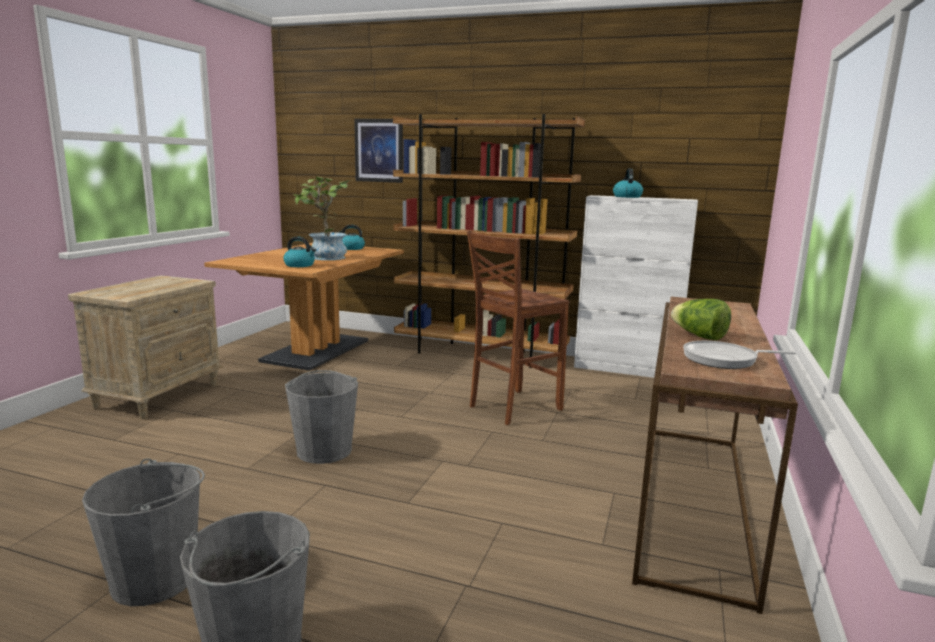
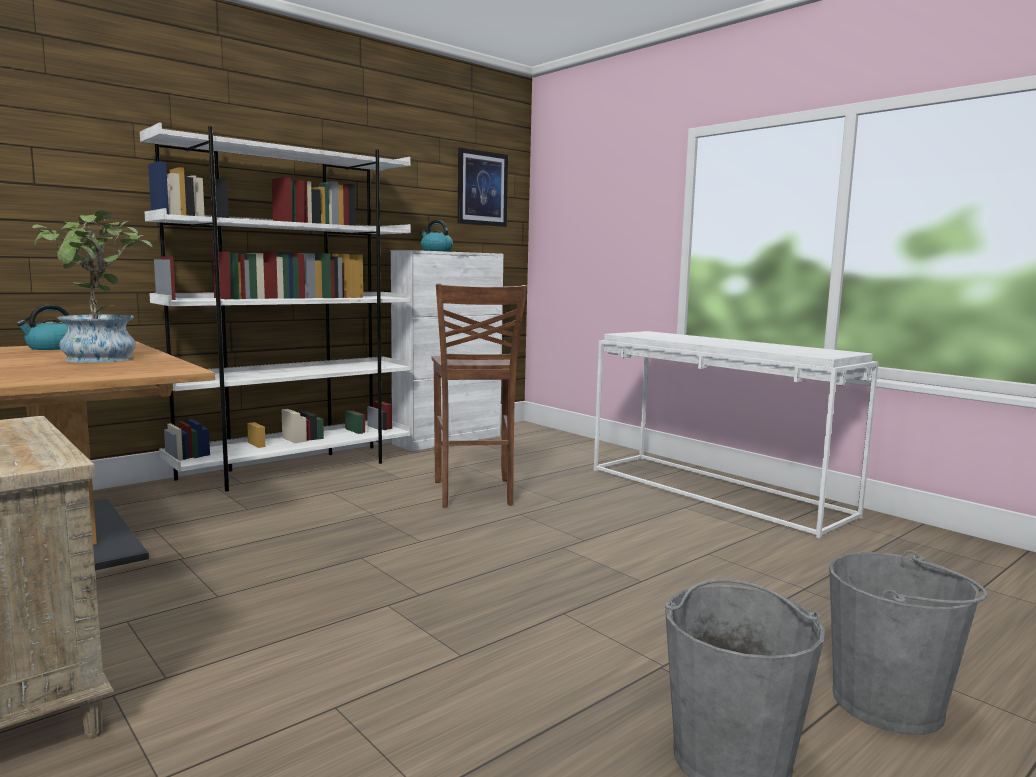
camera: 60 degrees left, 5 degrees down
(300, 265) = (129, 369): kettle -> none
(324, 450) = (465, 598): grey bucket -> none
(379, 150) = (65, 176): picture -> picture (482, 188)
(481, 353) = (296, 468): brown bookcase -> white bookcase
(695, 503) = (717, 492): brown console table -> white console table
(699, 336) = (741, 345): lettuce -> none
(724, 360) = (806, 350): frying pan -> none

